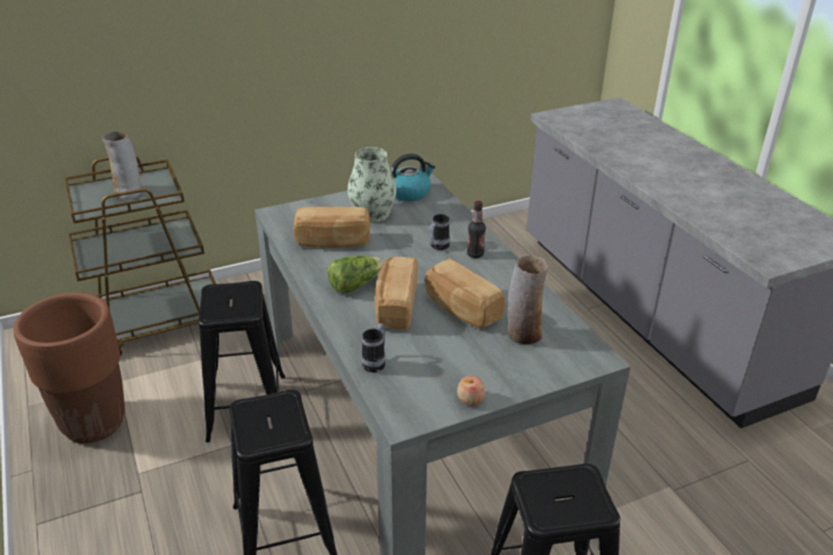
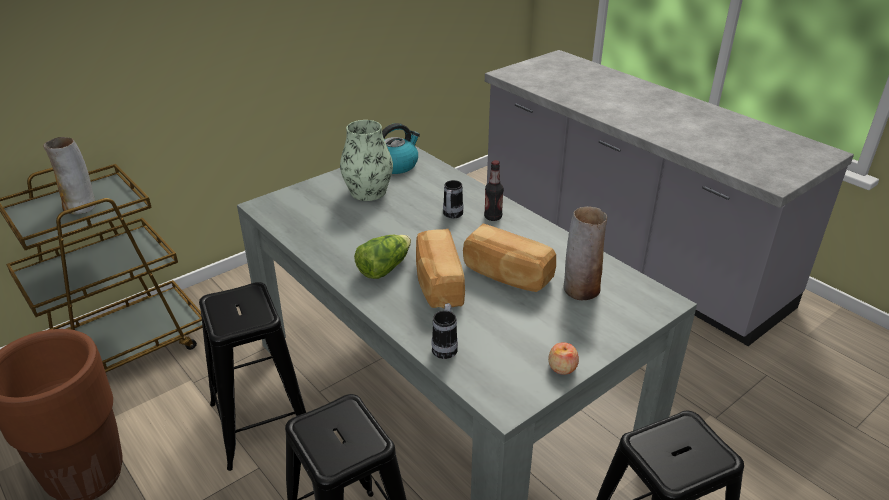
camera: 15 degrees left, 0 degrees up
(333, 242) = (339, 226): bread -> none

